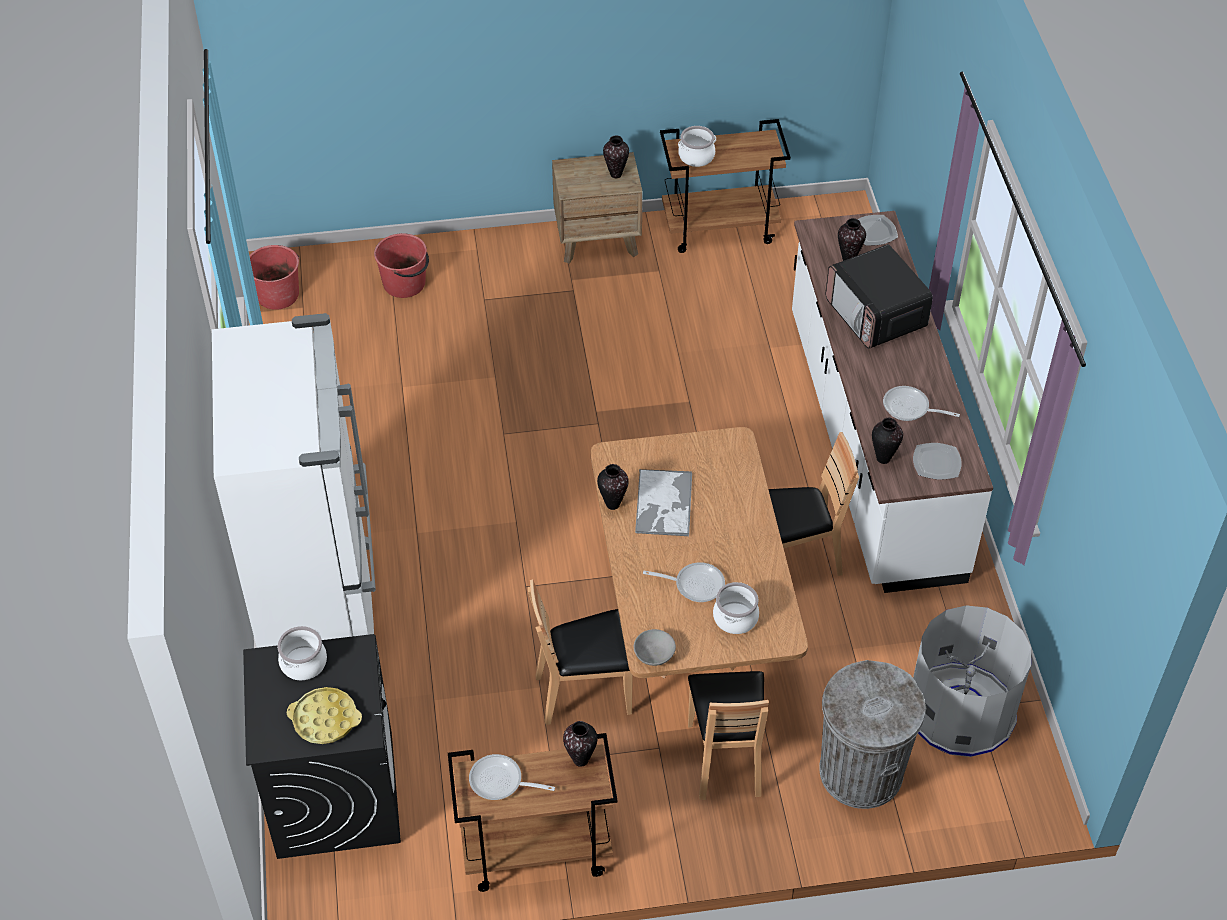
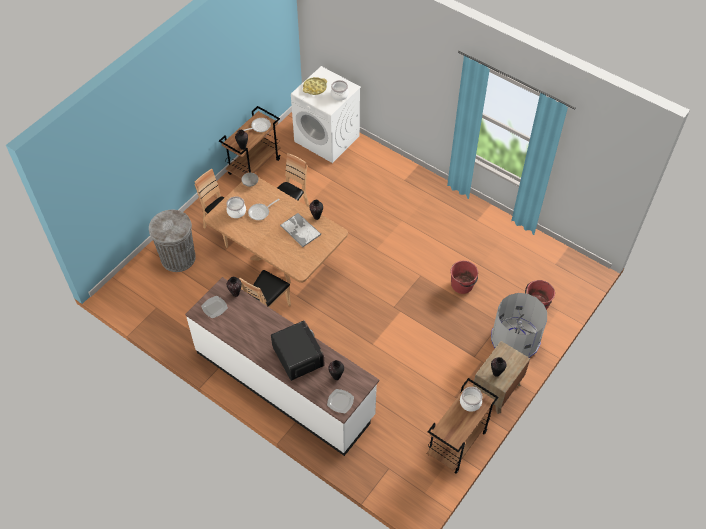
camera: 135 degrees right, 5 degrees up
(277, 294) = (571, 261): red bucket -> red bucket (462, 285)
(324, 614) = (395, 176): white fridge -> none
(334, 793) = (327, 139): black washing machine -> white washing machine
(876, 315) = (298, 356): microwave -> microwave turned 45 degrees clockwise
(910, 408) = (245, 323): frying pan -> none
(960, 711) = (161, 302): grey trash can -> grey trash can (515, 339)

